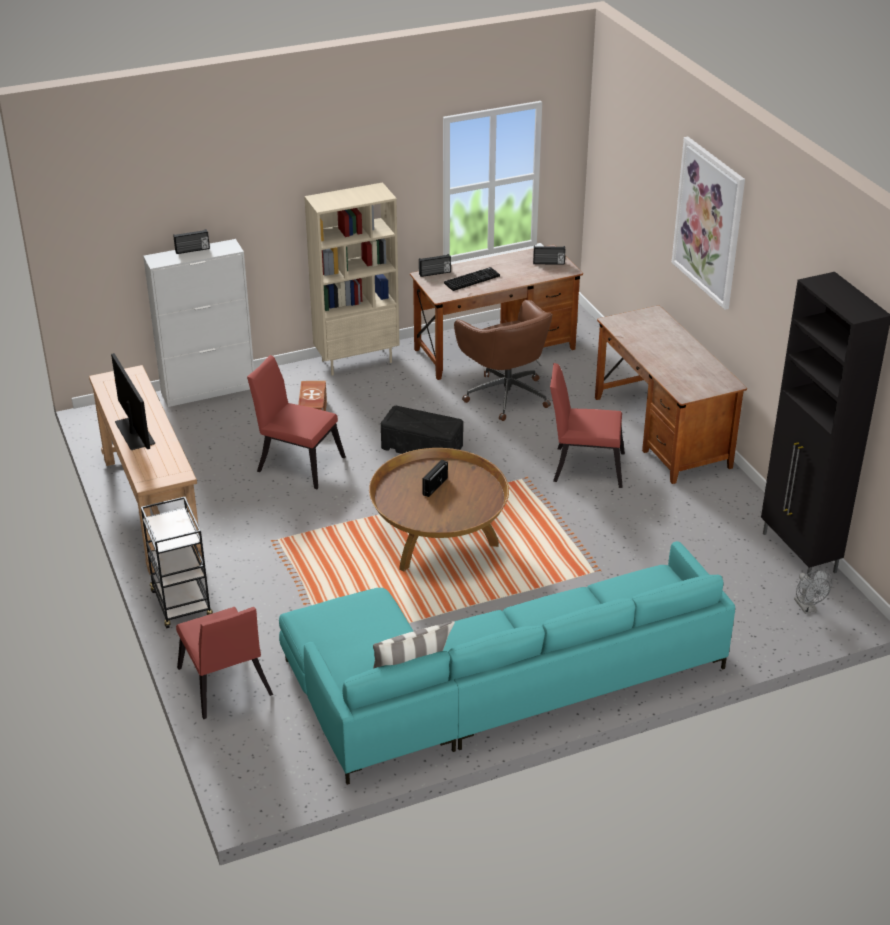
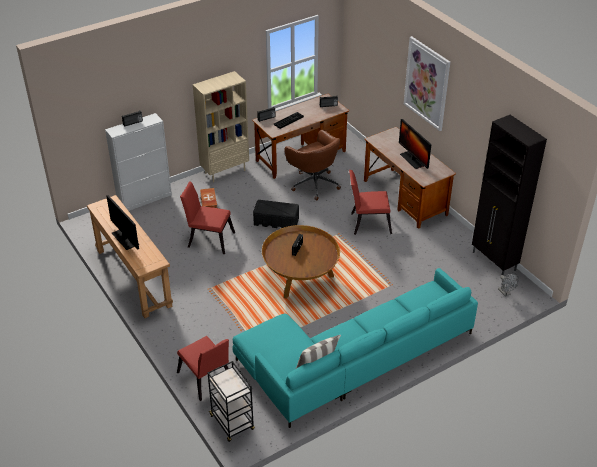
camera: 10 degrees left, 5 degrees up
(182, 605) = (168, 334): black cart -> black cart (232, 423)
(674, 359) = (413, 159): none -> monitor

